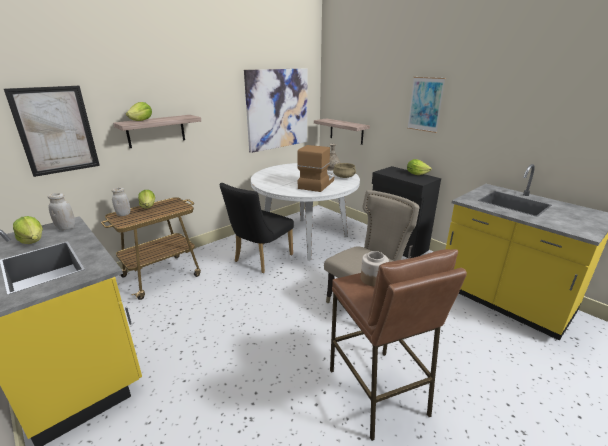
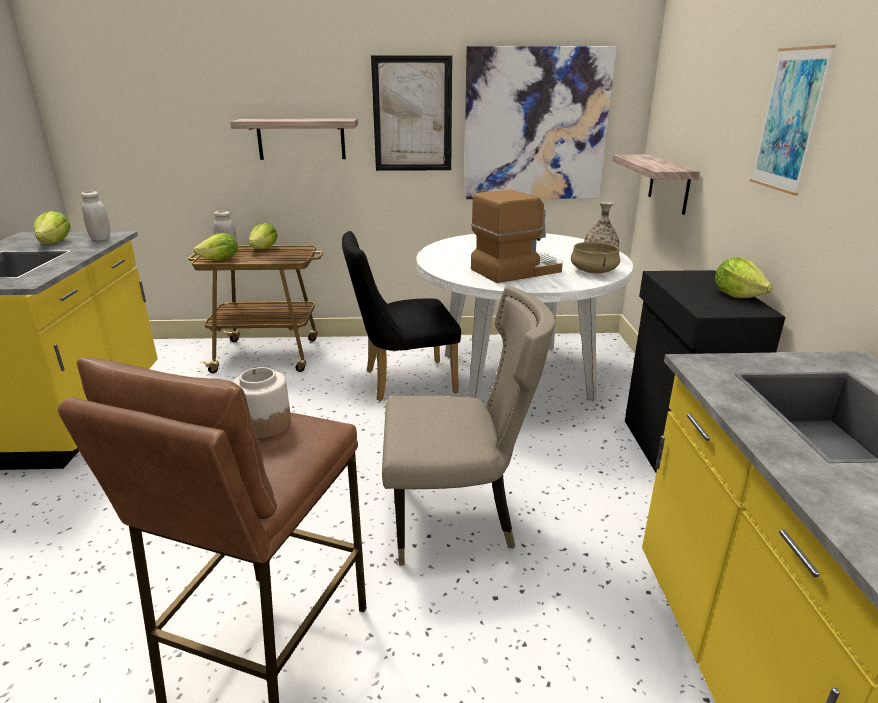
camera: 40 degrees right, 0 degrees up
(56, 130) = (170, 122): picture -> picture (412, 114)
(141, 121) = (271, 119): lettuce -> lettuce (220, 259)

